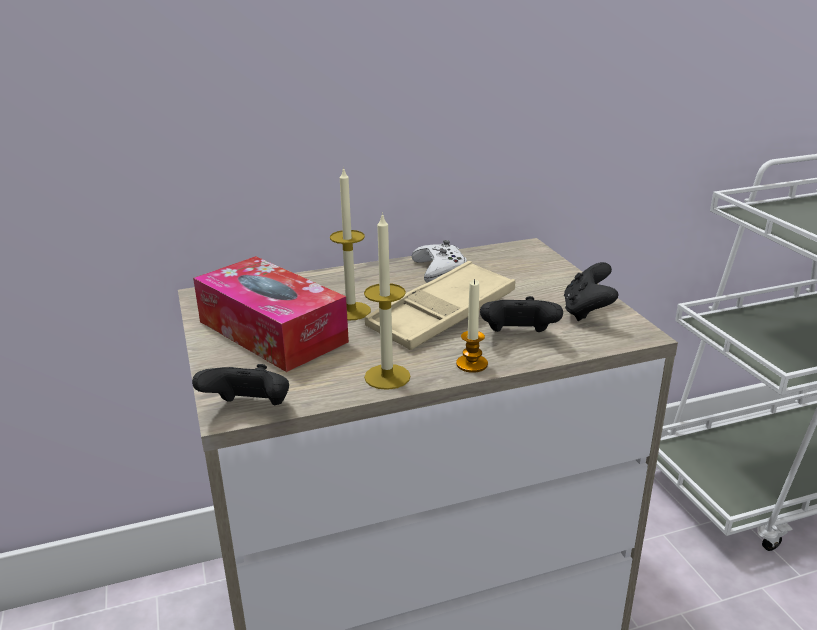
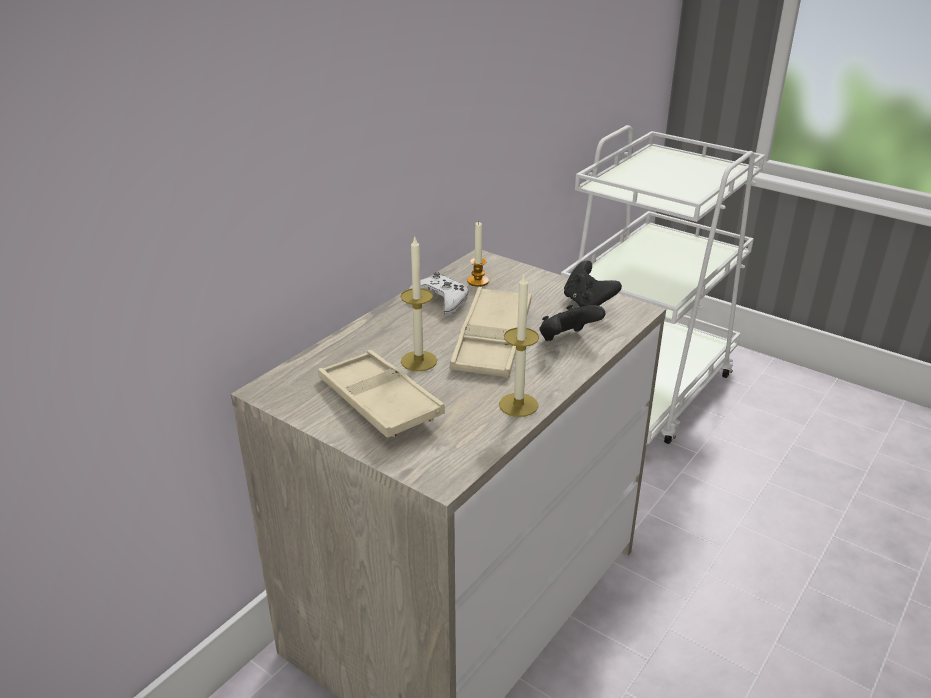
camera: 35 degrees left, 5 degrees up
(250, 410) = (454, 470): black game controller -> none
(272, 331) = (379, 401): tissue box -> beige tray
(472, 364) = (563, 373): candle -> candle (478, 281)

